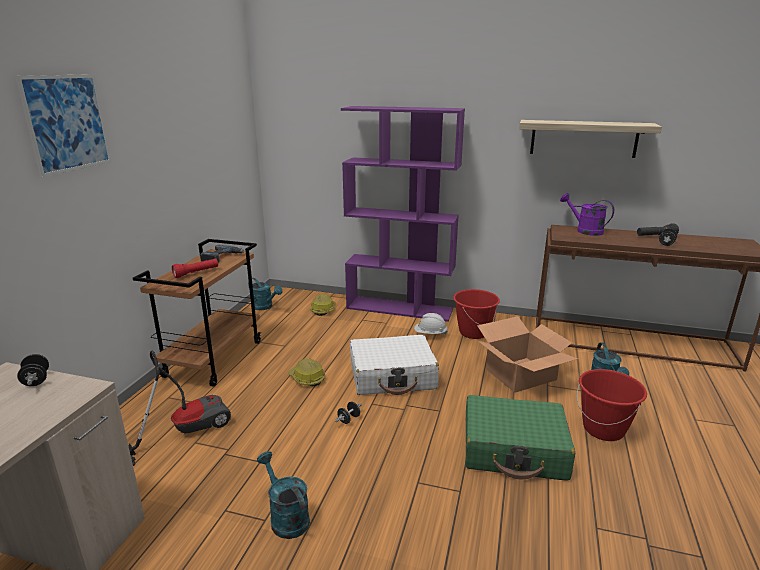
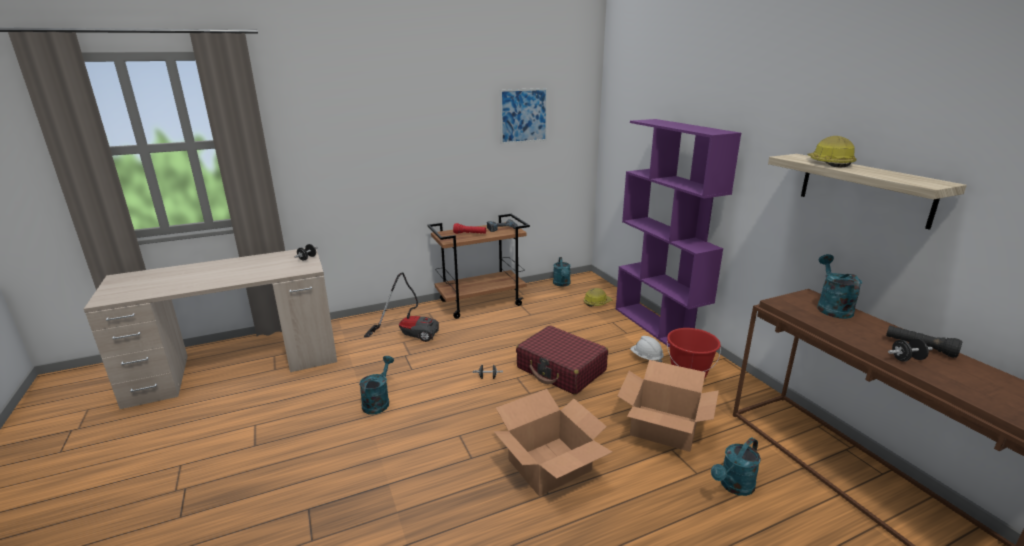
camera: 50 degrees right, 0 degrees up
(67, 123) = (396, 117): picture -> picture (523, 116)
(306, 379) = (507, 341): hard hat -> hard hat (829, 163)
(392, 376) = (561, 369): white suitcase -> red suitcase
(514, 450) = (550, 465): green suitcase -> cardboard box
(585, 230) = (831, 307): purple watering can -> turquoise watering can
(603, 429) = (652, 509): red bucket -> none

